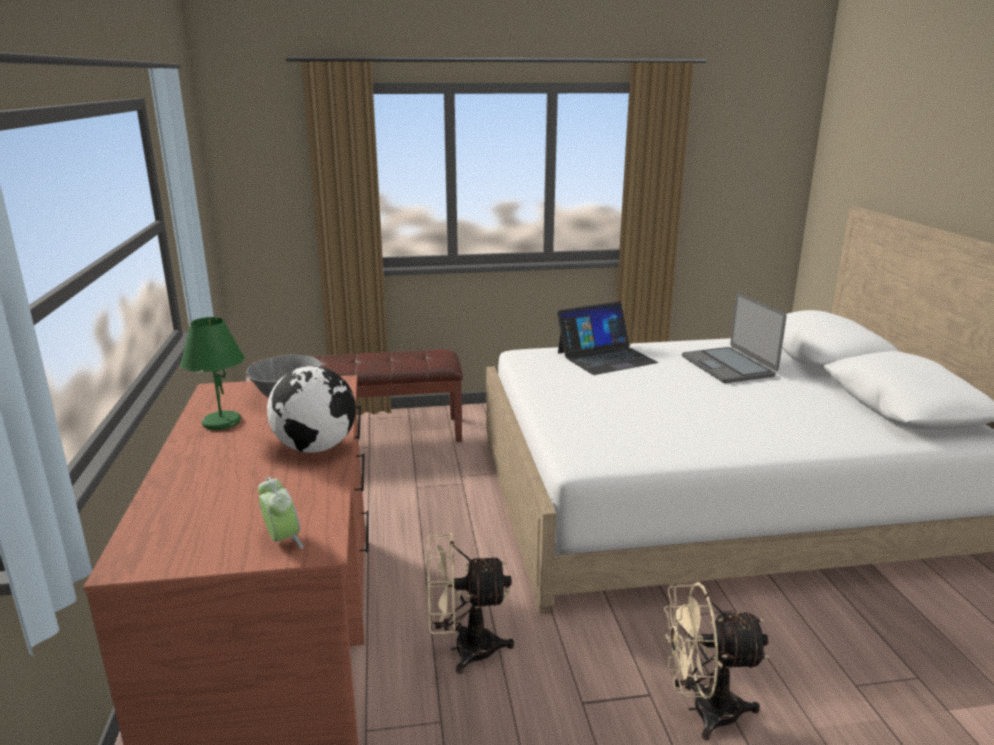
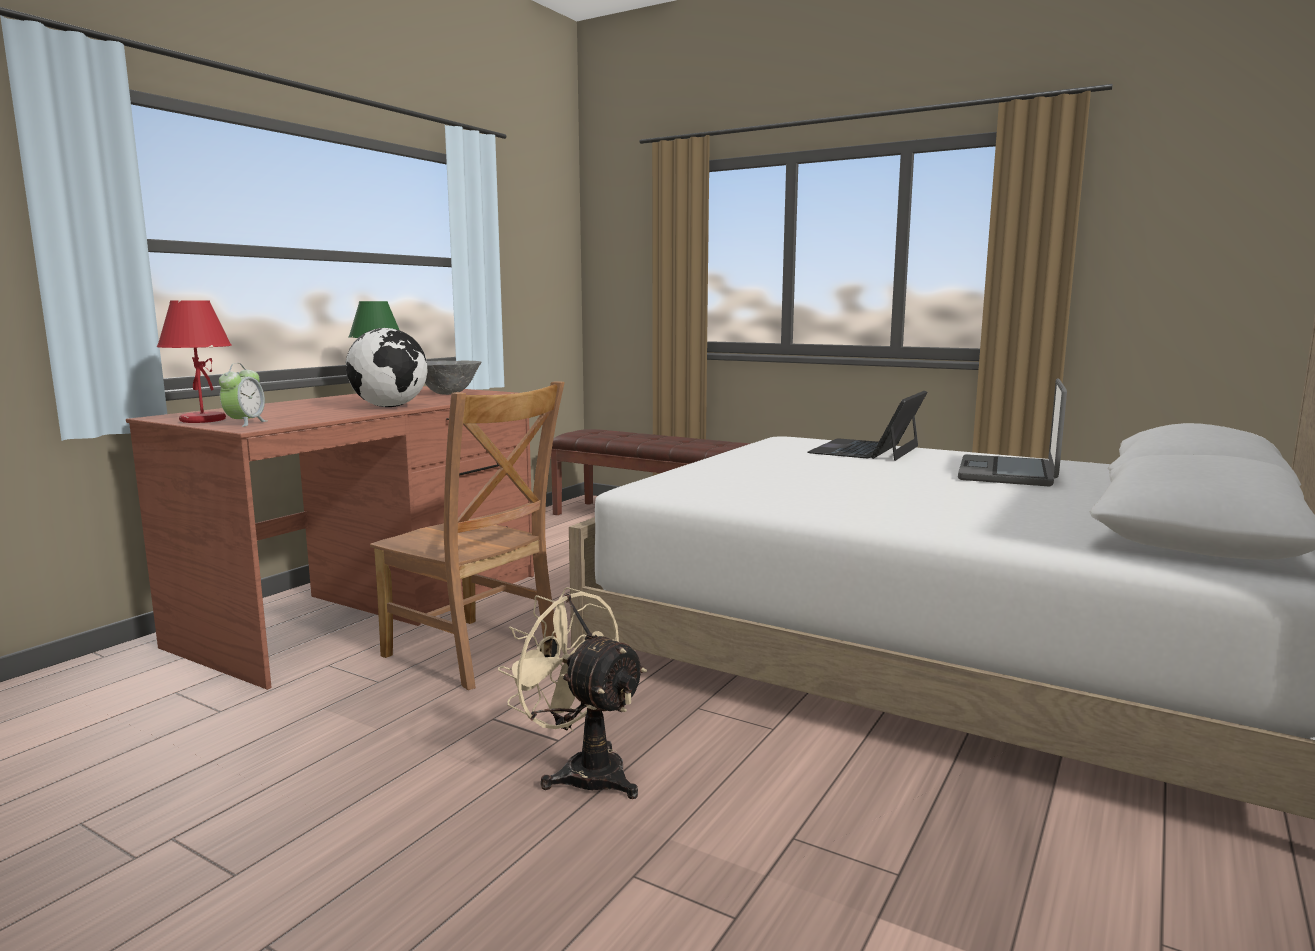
camera: 40 degrees right, 10 degrees down
(208, 553) = (202, 420): none -> red table lamp
(463, 649) = (474, 654): beige fan -> brown chair
(606, 357) = (866, 449): laptop -> laptop turned 105 degrees clockwise

